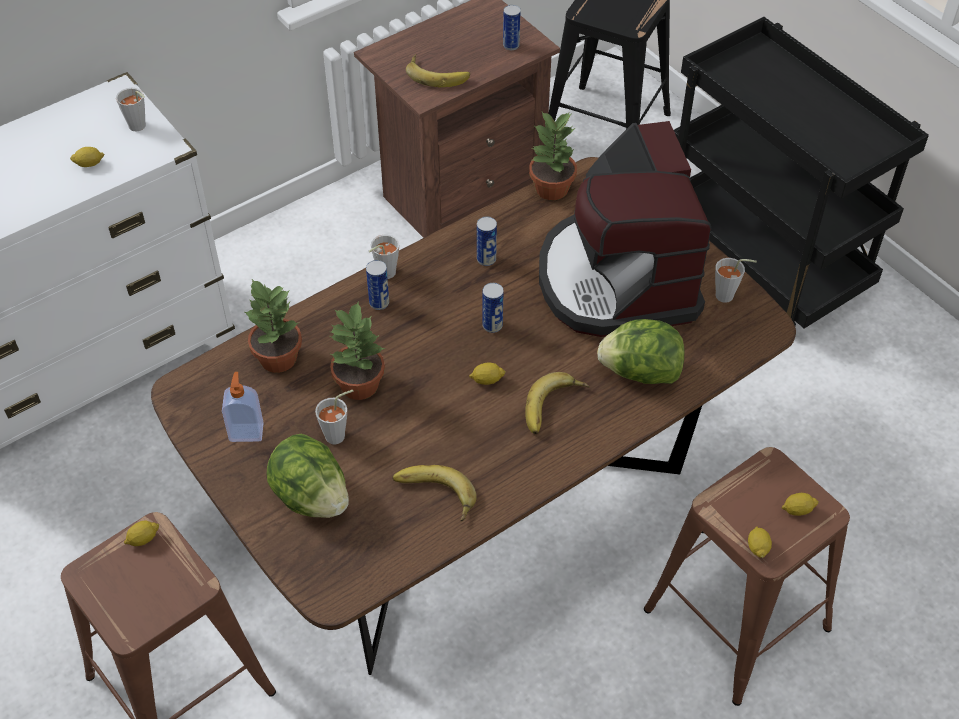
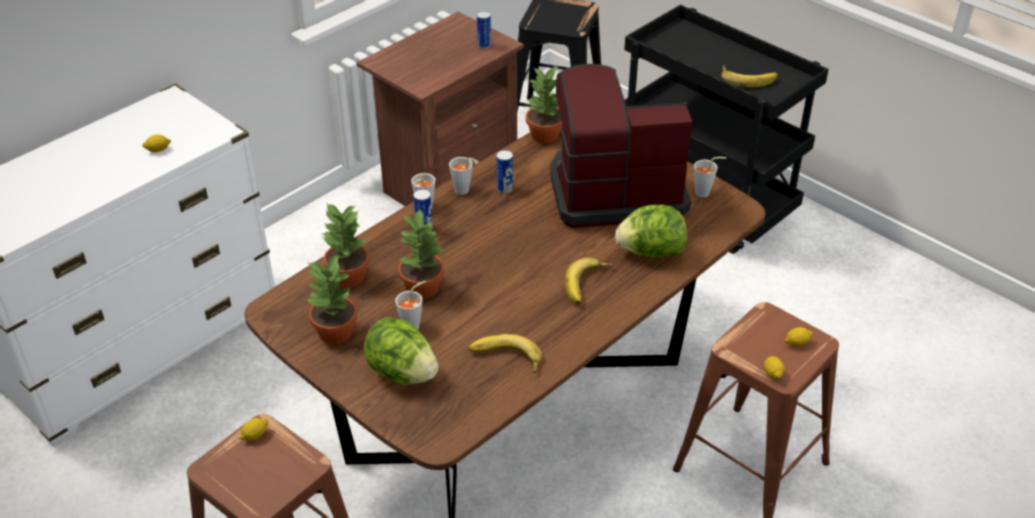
camera: 10 degrees left, 10 degrees down
(139, 127) = (195, 120): grey cup -> grey cup (464, 191)
(246, 431) = (334, 333): soap dispenser -> potted plant
(438, 74) = (429, 70): banana -> banana (747, 78)
(487, 380) = (527, 272): lemon -> none
(492, 325) = (522, 234): can -> none
(617, 279) = (614, 191): coffee machine -> coffee machine turned 105 degrees clockwise

